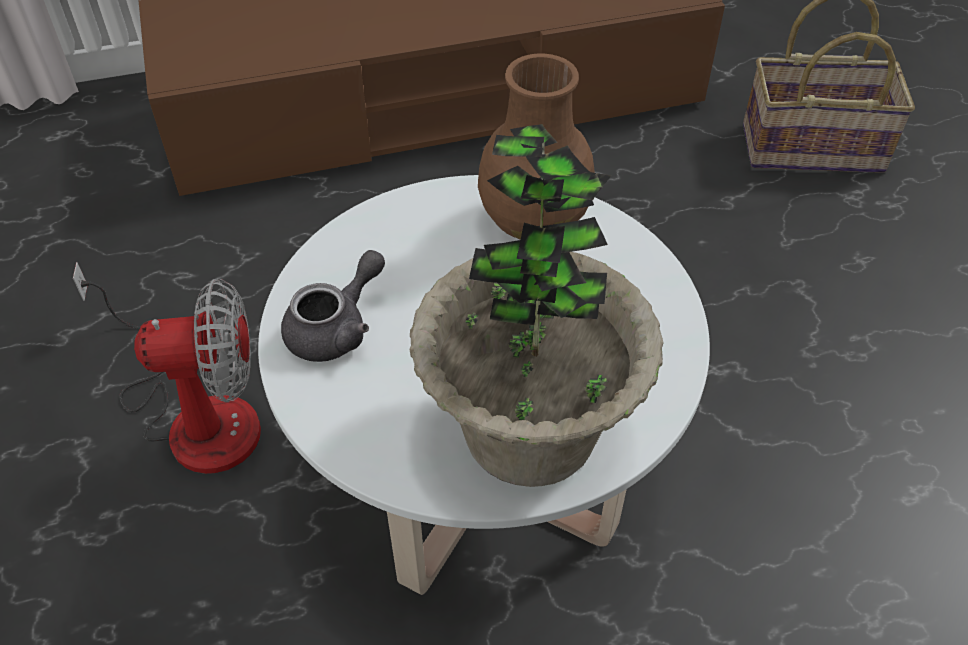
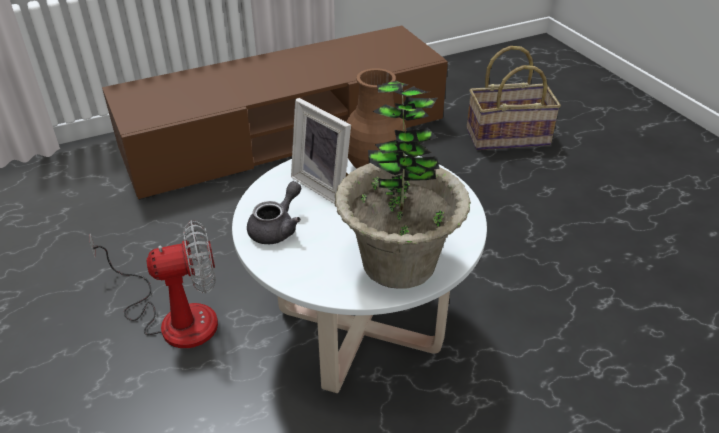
camera: 10 degrees left, 10 degrees down
(440, 251) = (325, 185): none -> picture frame

